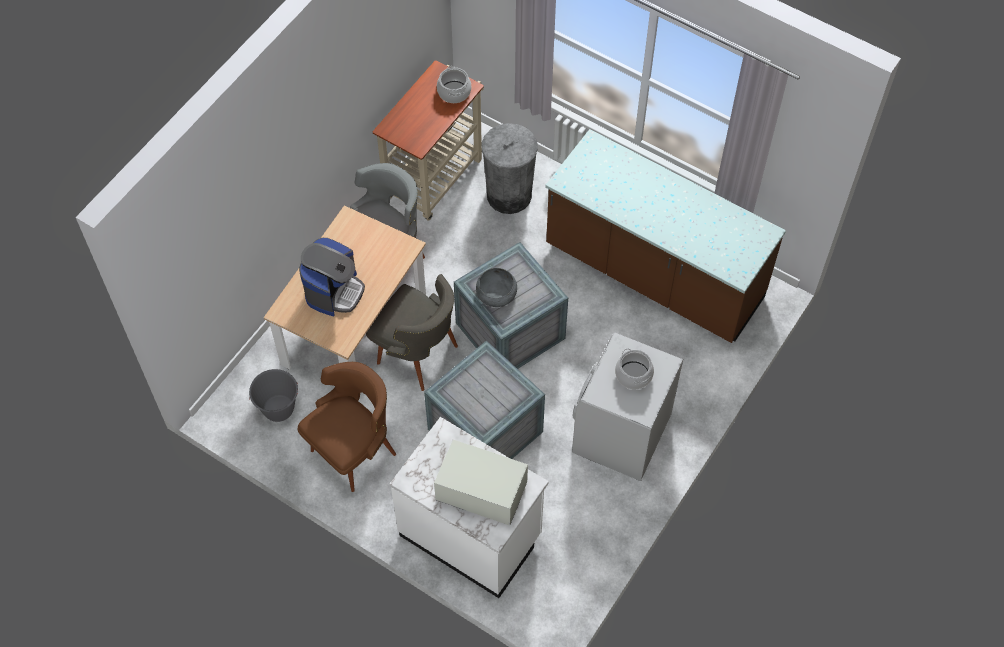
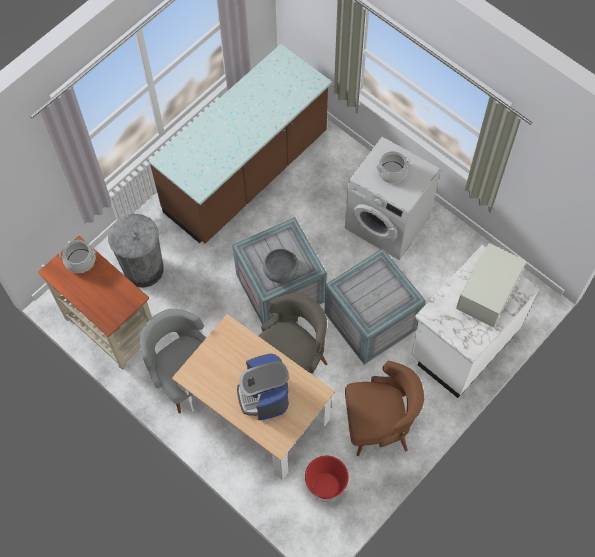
camera: 80 degrees left, 5 degrees up
(278, 409) = (326, 486): grey bucket -> red bucket
(334, 291) = (264, 395): coffee machine -> coffee machine turned 135 degrees counterclockwise
(352, 453) = (378, 427): brown chair -> brown chair turned 120 degrees clockwise

